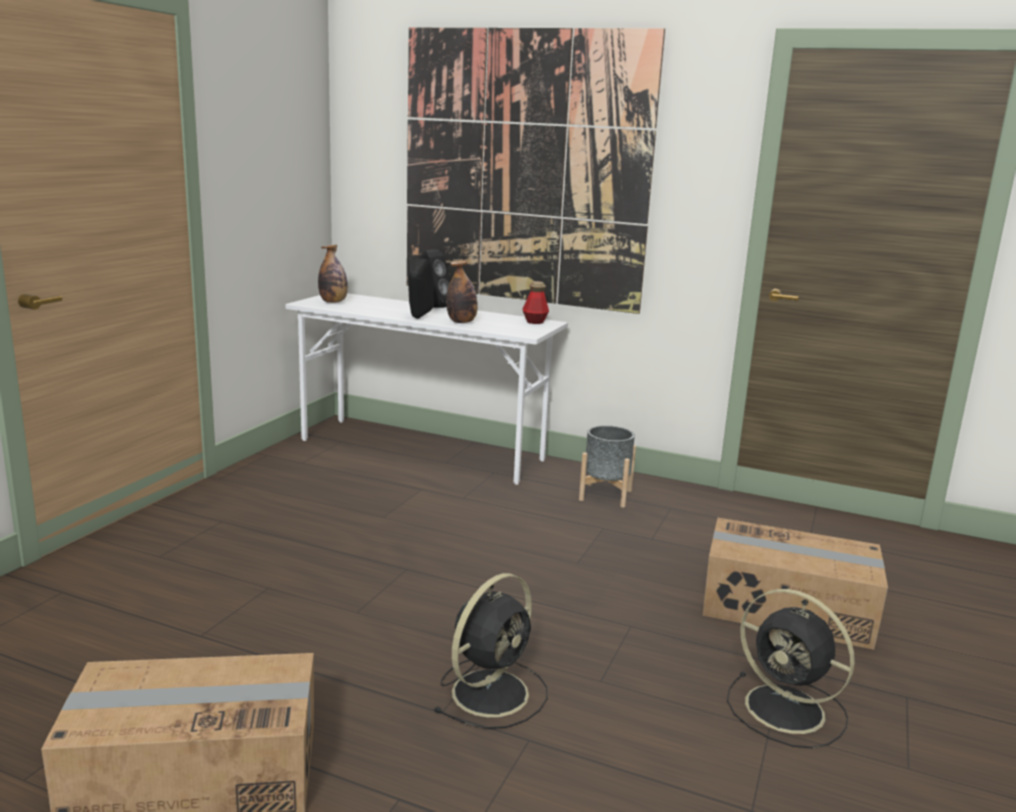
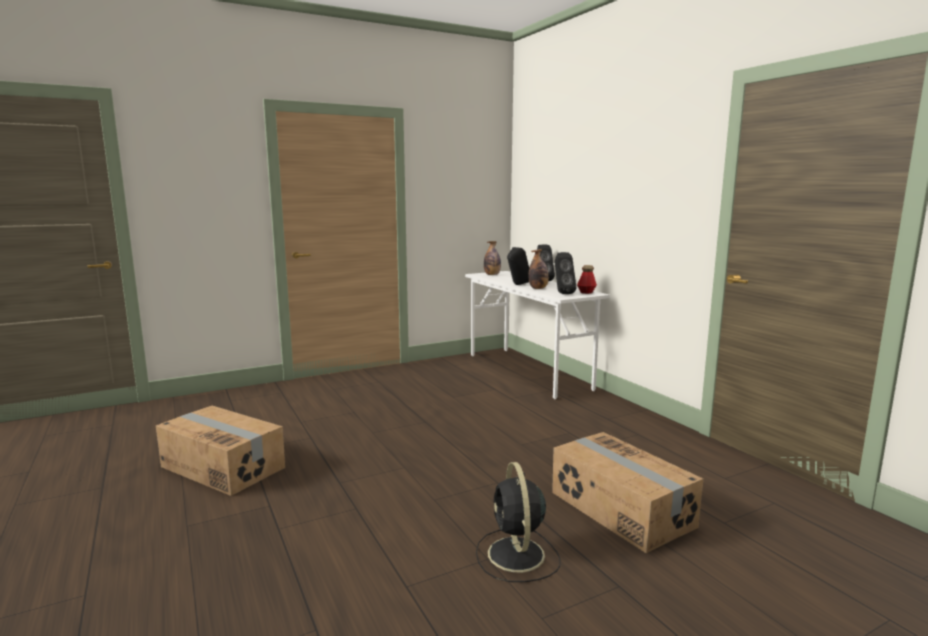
camera: 40 degrees right, 5 degrees down
(492, 691) = (375, 483): black fan -> none
(513, 328) = (562, 293): none -> black speaker
(524, 169) = (592, 191): picture -> none
(605, 495) = (603, 417): grey planter -> none

